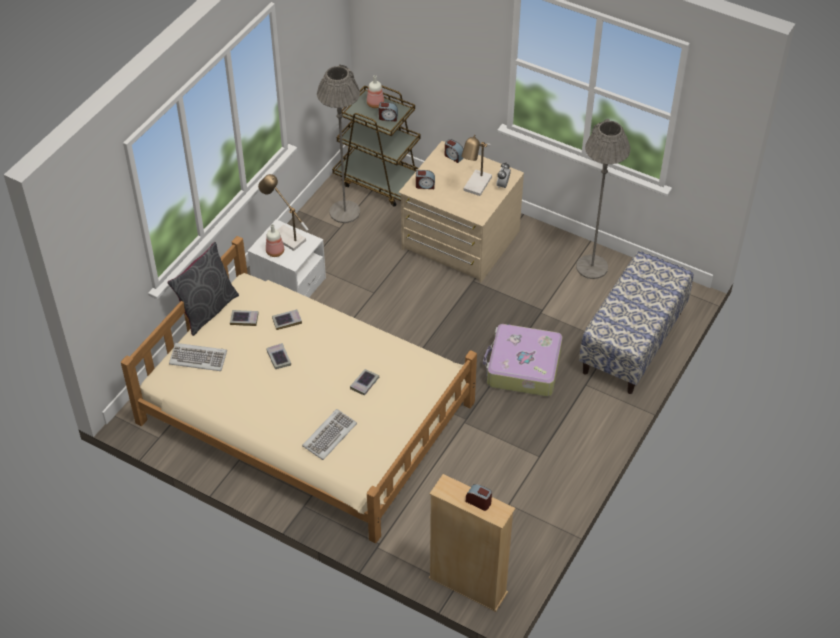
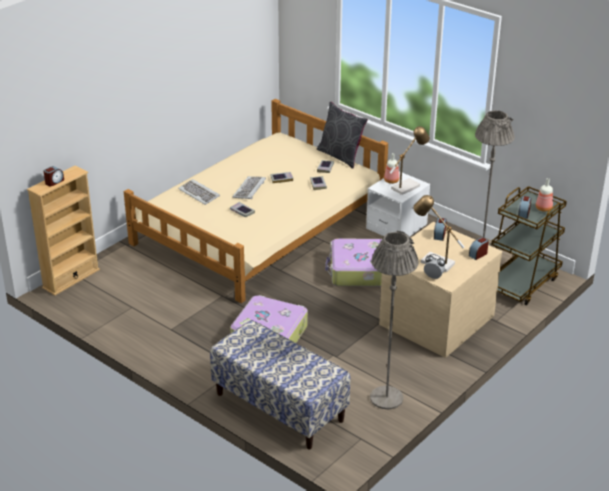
camera: 100 degrees right, 15 degrees down
(198, 358) = (293, 149): keyboard -> keyboard (249, 189)
(387, 308) = (358, 271): none -> suitcase

